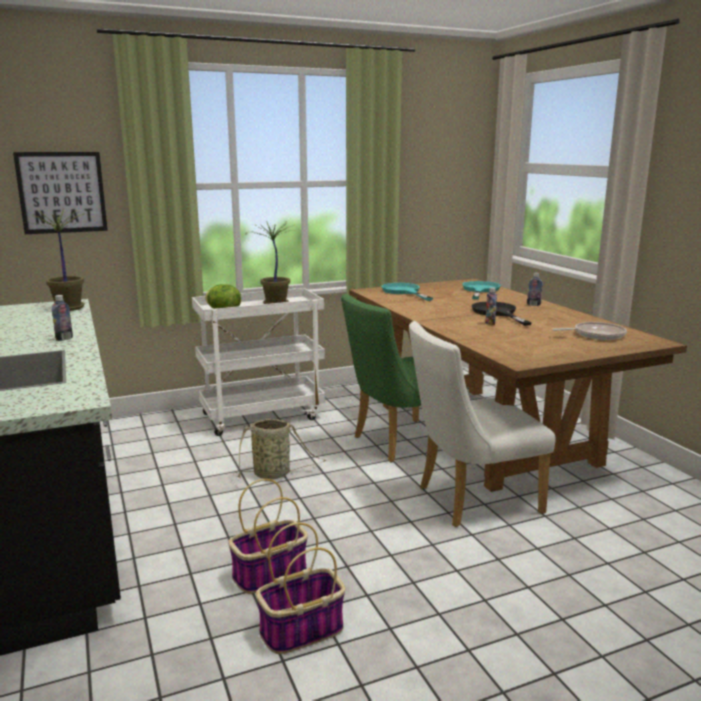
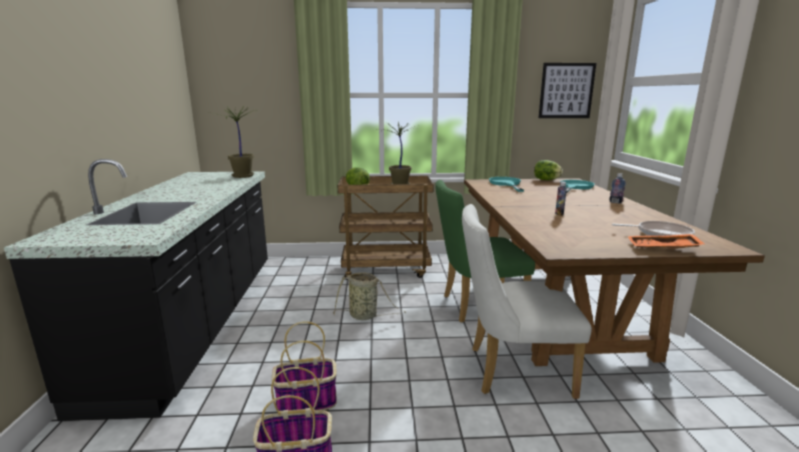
camera: 20 degrees right, 0 degrees up
(62, 192) = (259, 97): picture -> picture (566, 91)
(64, 338) = (208, 194): bottle -> none
(262, 416) = (386, 269): white cart -> brown cart
(443, 283) = (546, 180): none -> lettuce
(497, 313) = (574, 206): black frying pan -> none
(607, 349) = (662, 249): none -> orange tray

